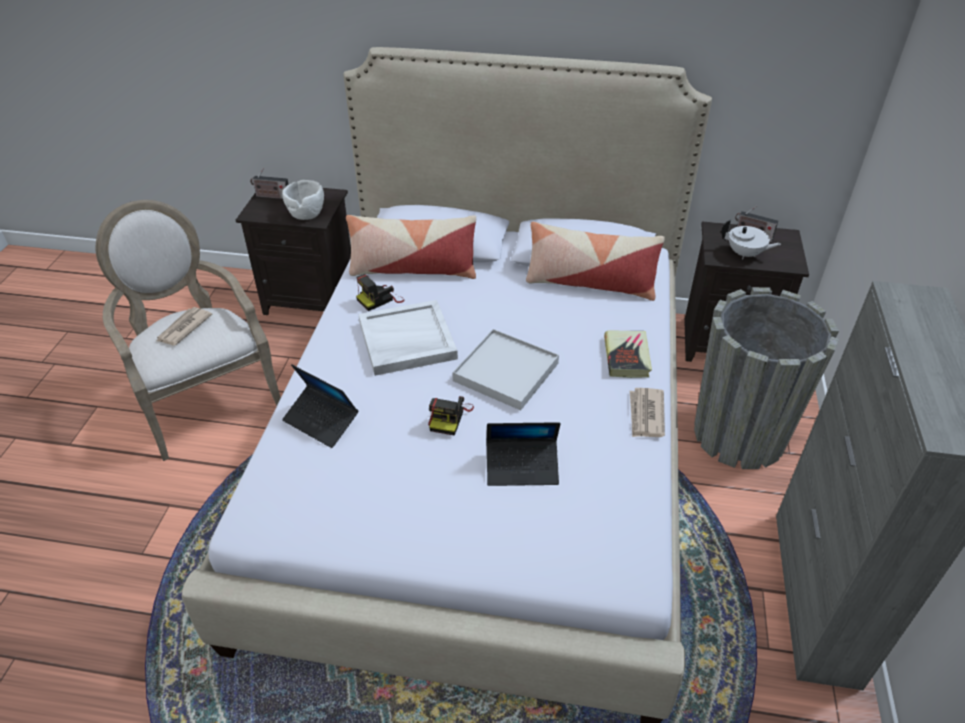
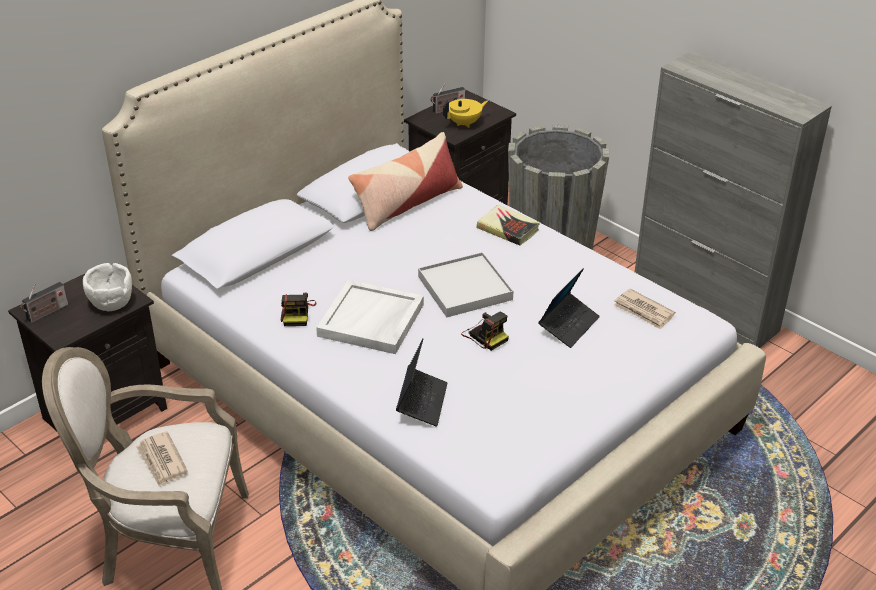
camera: 55 degrees left, 5 degrees down
(321, 421) = (422, 402): laptop -> laptop turned 60 degrees counterclockwise
(412, 269) = (276, 279): pillow -> none
(646, 415) = (572, 250): newspaper -> newspaper (643, 311)
(745, 254) = (465, 123): white teapot -> yellow teapot

